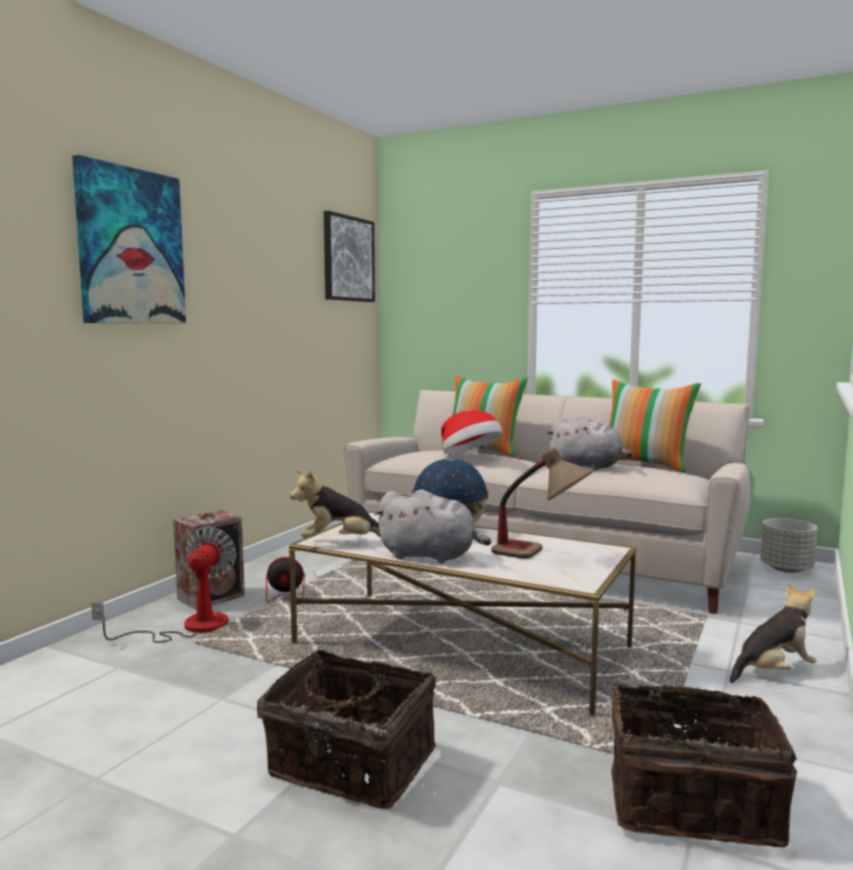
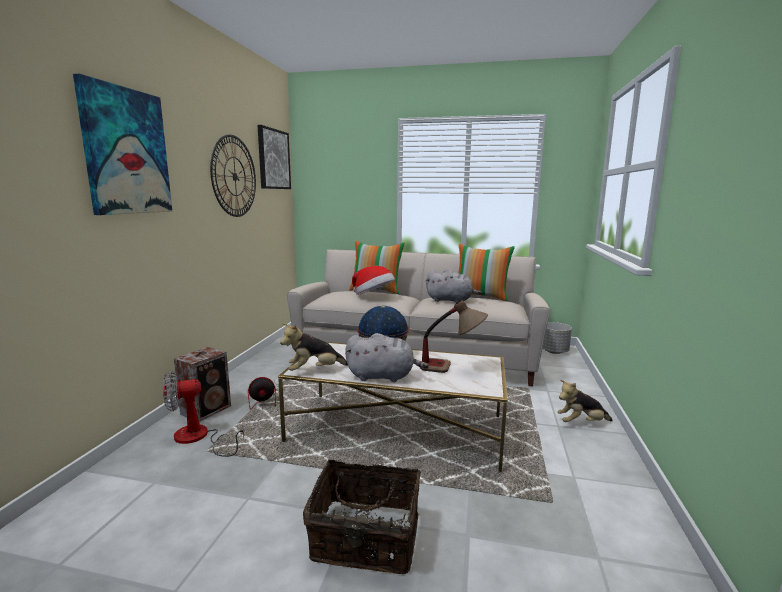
camera: 15 degrees left, 5 degrees up
(189, 627) = (199, 438): fan -> fan turned 105 degrees counterclockwise
(283, 281) = (234, 176): none -> wall clock
(690, 802) = (584, 527): basket -> none
(773, 671) = (581, 423): plush toy -> plush toy turned 150 degrees counterclockwise

